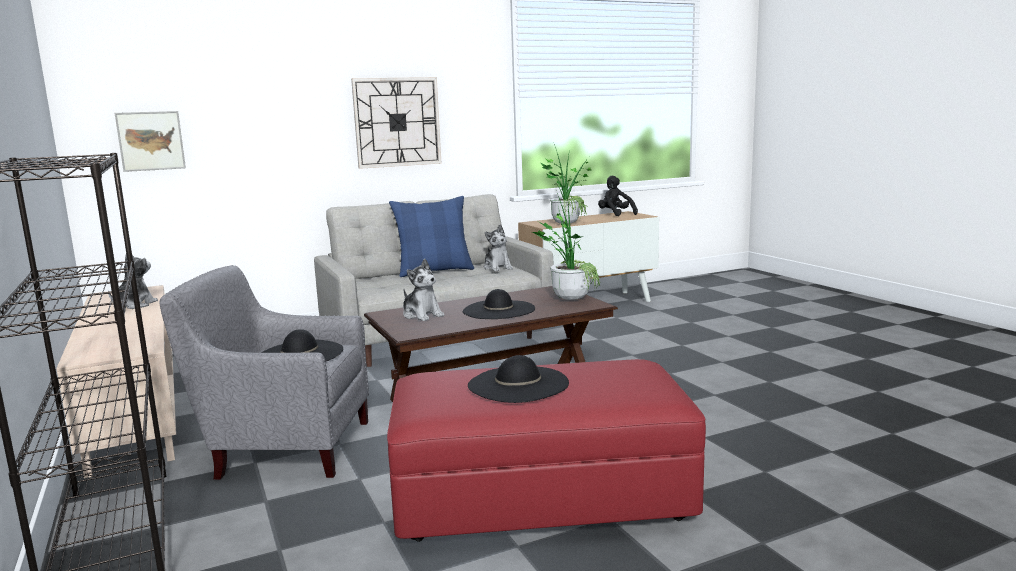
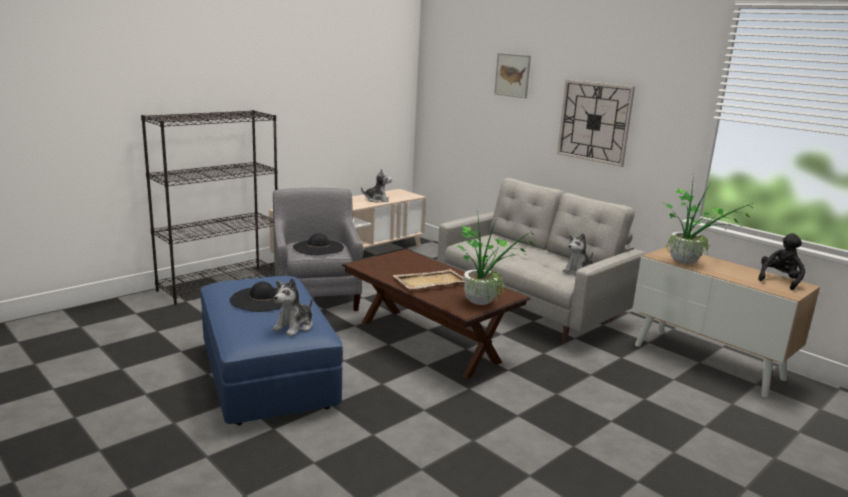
camera: 70 degrees right, 5 degrees up
(151, 141) = (451, 106): picture -> picture (512, 75)
(422, 315) = (405, 262): plush toy -> plush toy (294, 327)
(434, 271) = (544, 253): blue pillow -> none
(499, 310) = (430, 282): black hat -> beige tray
(541, 495) = (267, 374): red ottoman -> blue ottoman

